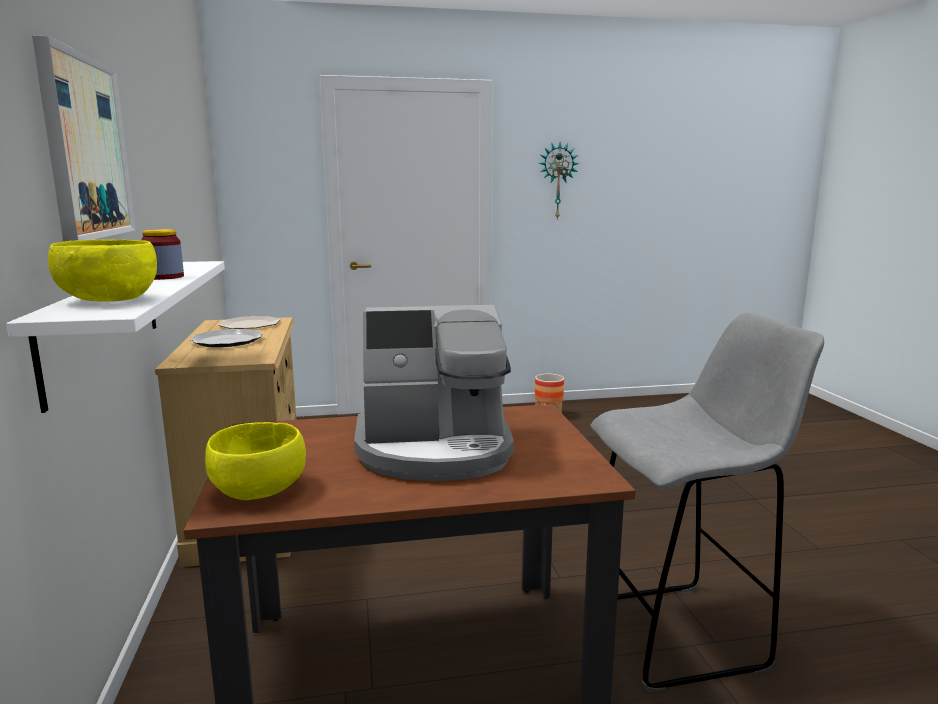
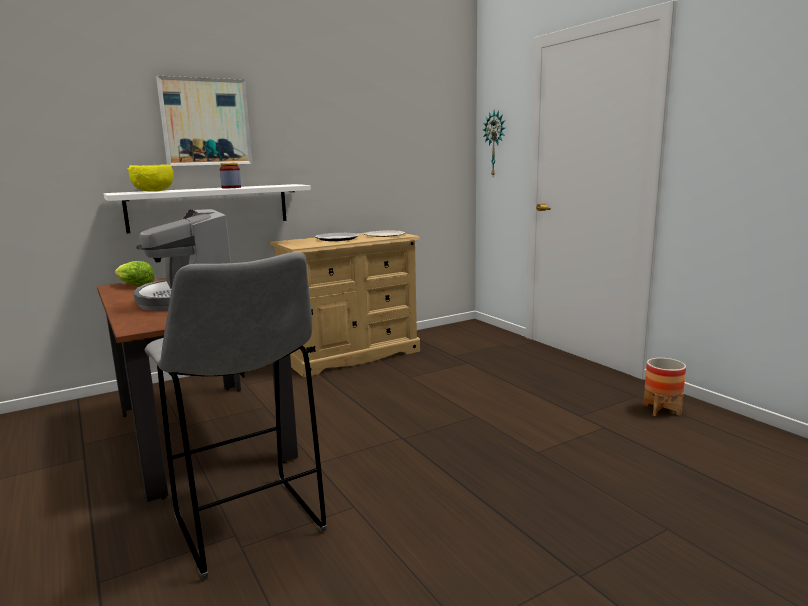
camera: 70 degrees right, 0 degrees up
(260, 490) = (134, 286): yellow bowl -> lettuce
(557, 181) = (745, 115): wall clock -> wall clock (495, 144)

